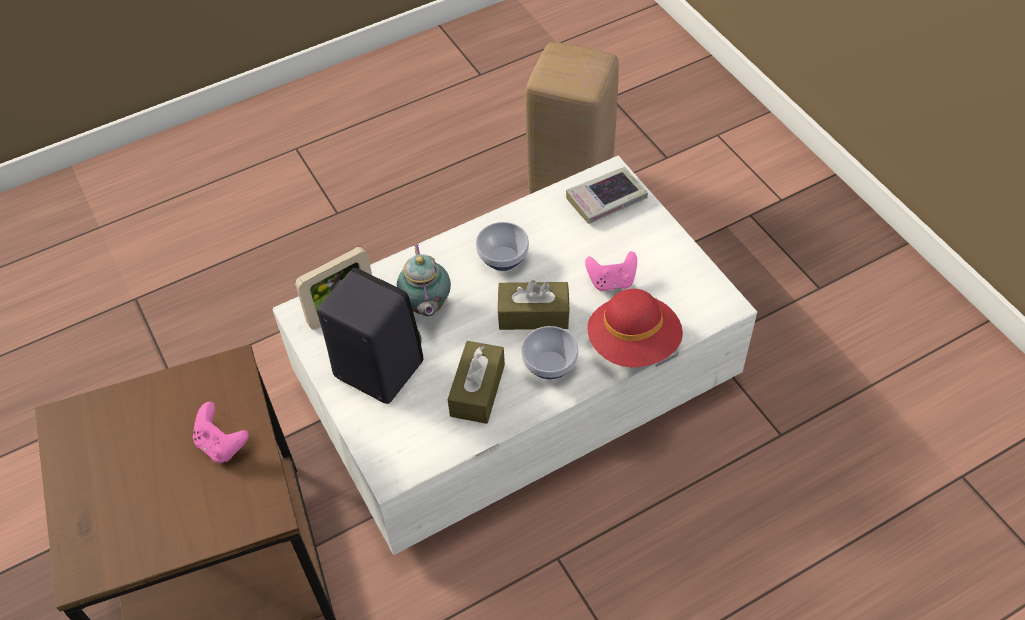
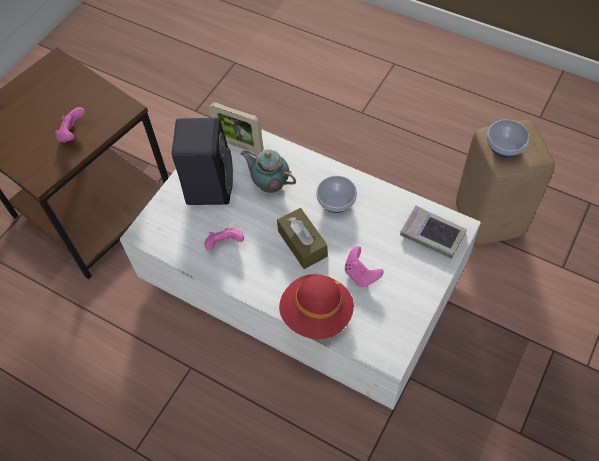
camera: 60 degrees right, 5 degrees up
(426, 307) = (270, 184): teapot -> teapot turned 75 degrees clockwise
(477, 390) = (225, 244): brown tissue box -> pink game controller
(550, 367) = (267, 274): bowl -> bowl (503, 149)

